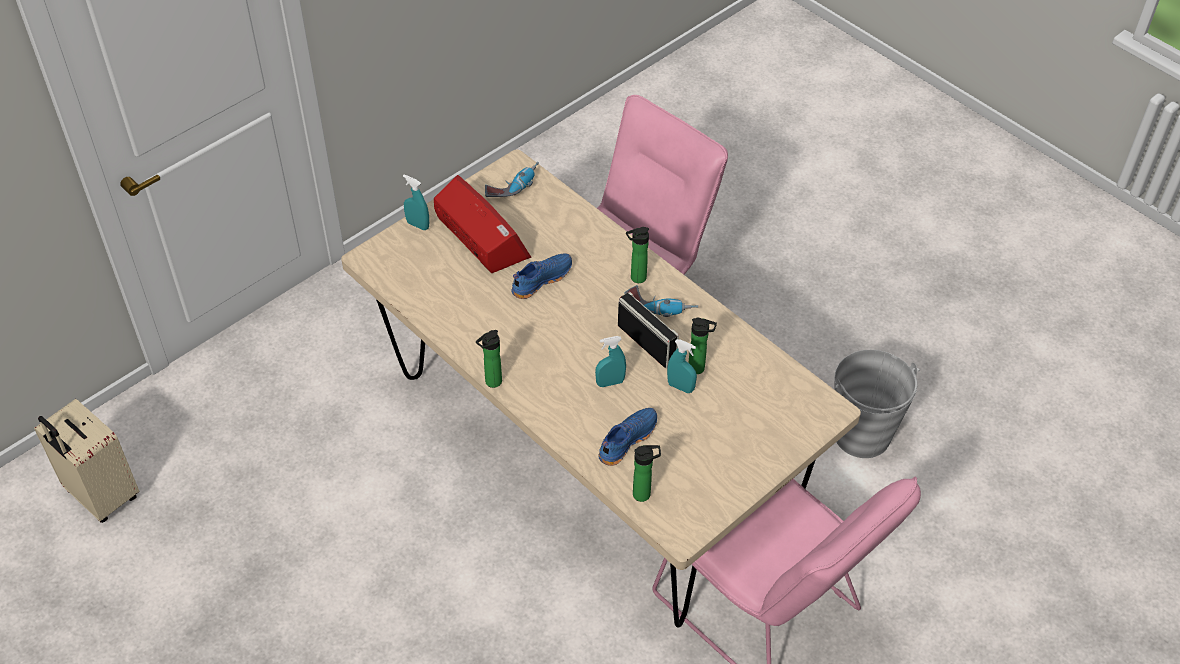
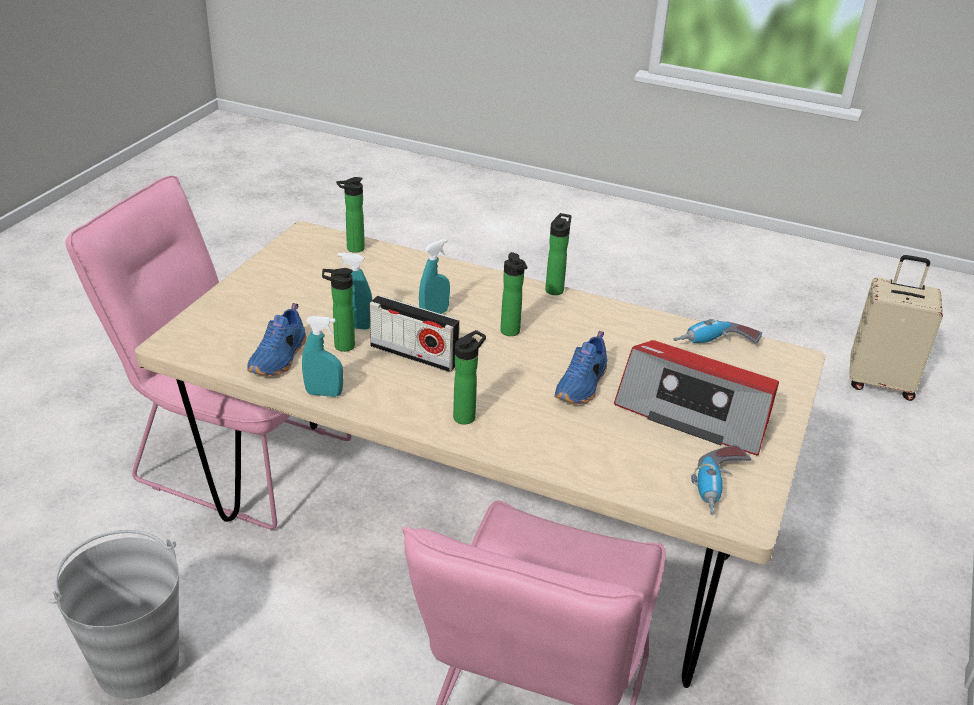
camera: 155 degrees right, 15 degrees down
(418, 225) = (784, 406): turquoise spray bottle -> turquoise spray bottle (324, 393)
(560, 344) = (511, 333): none -> bottle
(626, 440) = (390, 278): blue shoe -> blue shoe (280, 358)
(660, 307) = (417, 393): power drill -> power drill (715, 345)

